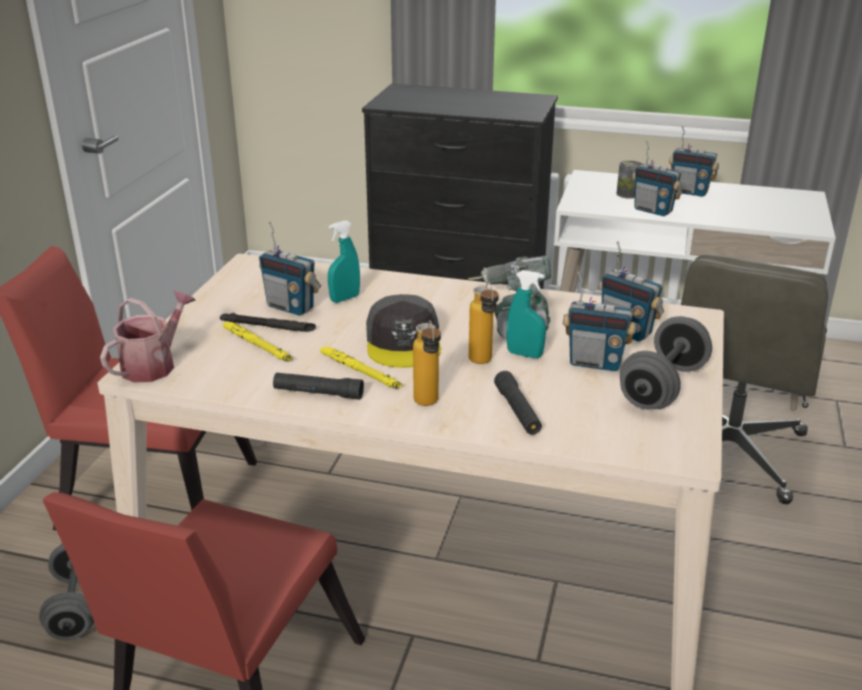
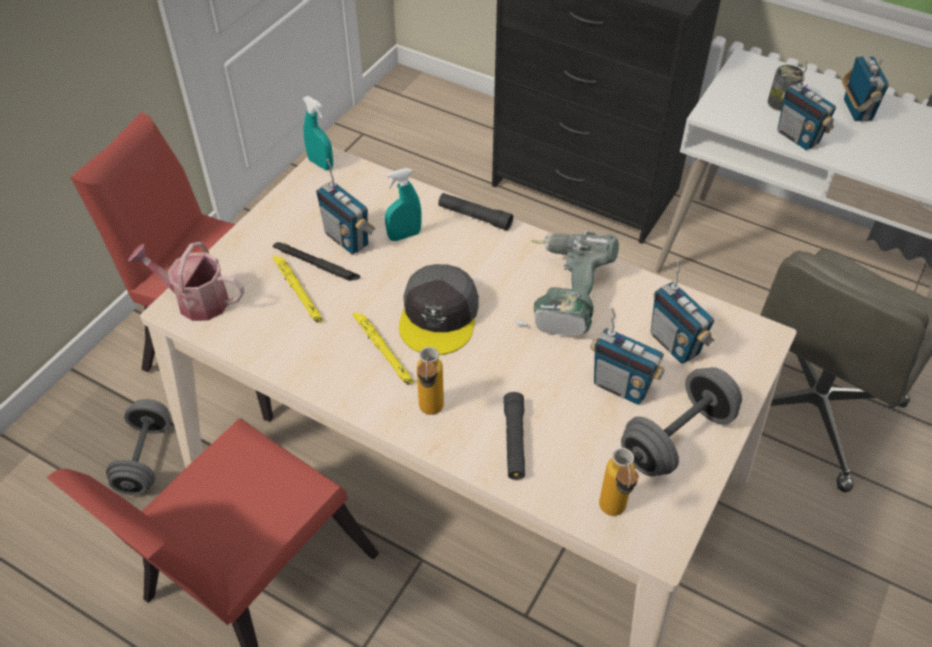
camera: 15 degrees right, 20 degrees up
(154, 365) = (195, 300): watering can -> watering can turned 120 degrees counterclockwise
(318, 393) = (333, 373): black flashlight -> black flashlight (474, 217)
(483, 364) = (506, 364): bottle -> bottle (613, 515)
(524, 354) = (553, 358): turquoise spray bottle -> turquoise spray bottle (321, 164)
(689, 192) = (856, 110): radio -> radio turned 135 degrees counterclockwise

